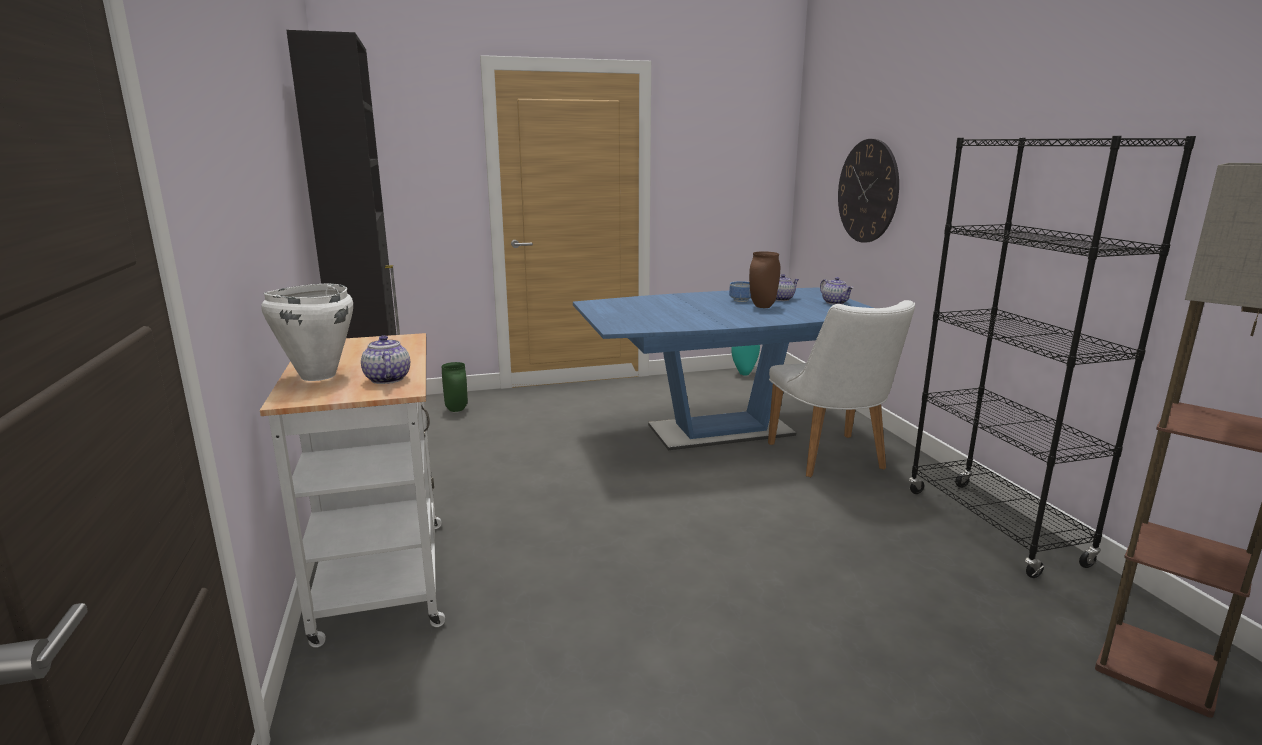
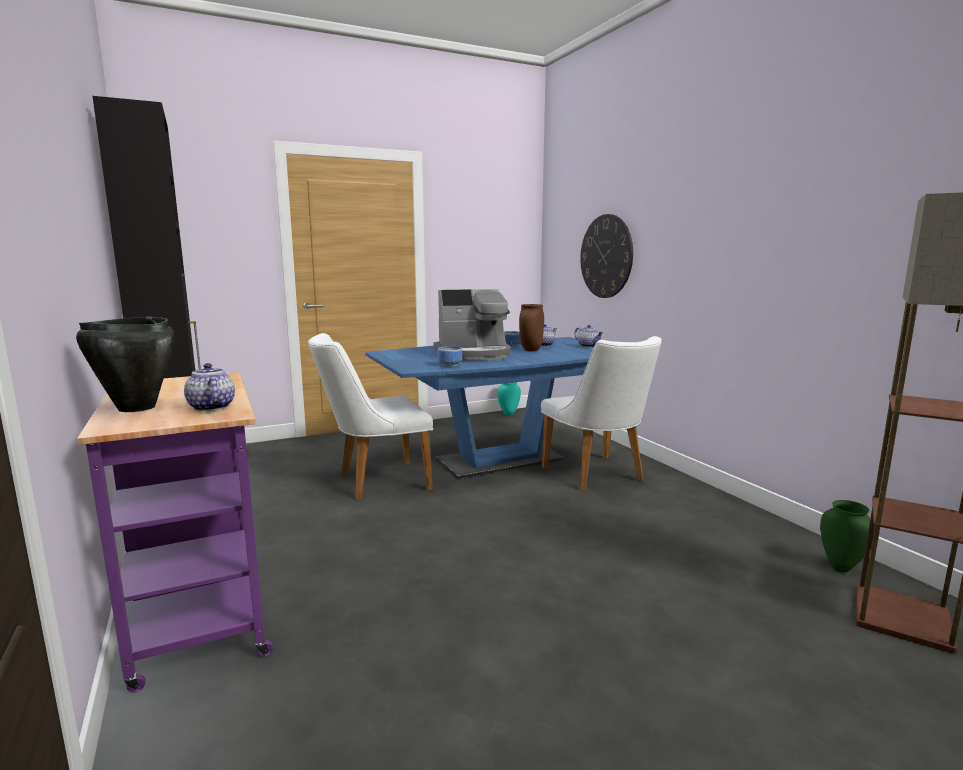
camera: 10 degrees left, 5 degrees down
(317, 376) = (135, 408): white cooking pot -> black cooking pot
(382, 571) = (200, 608): white cart -> purple cart
(456, 410) = (255, 457): green vase -> green vase (840, 568)
(576, 448) = (375, 482): none -> white chair
(659, 324) = (449, 365): none -> bowl
(692, 310) = (473, 354): none -> coffee machine
(993, 527) = (740, 519): black bookcase -> none

